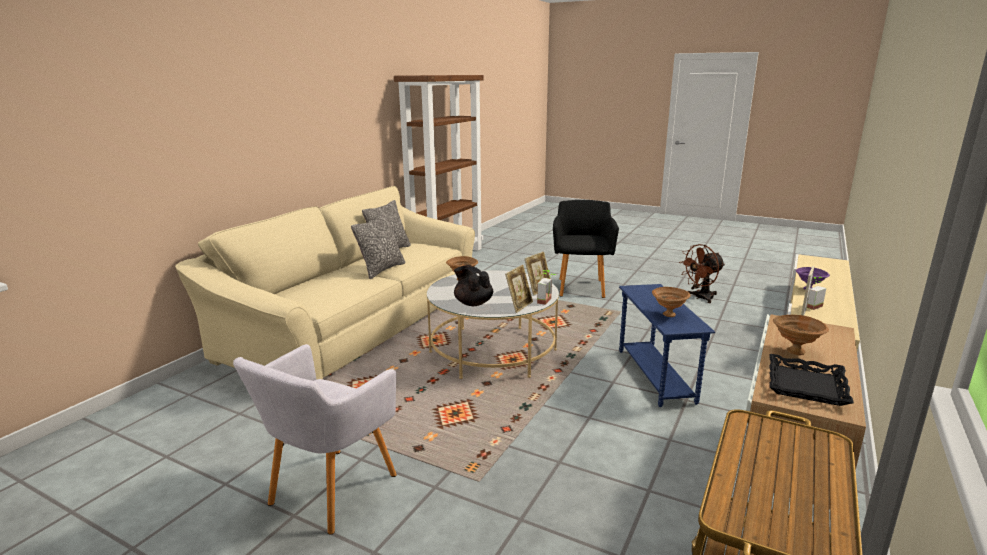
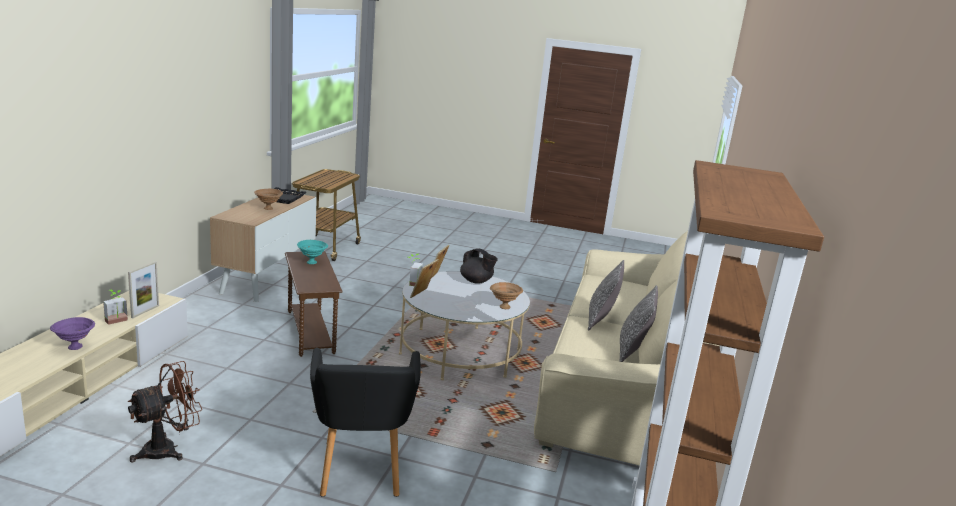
camera: 165 degrees right, 0 degrees up
(328, 492) = (510, 277): grey armchair -> none
(654, 376) = (311, 332): blue side table -> brown side table
(669, 315) = (312, 262): brown bowl -> turquoise bowl

